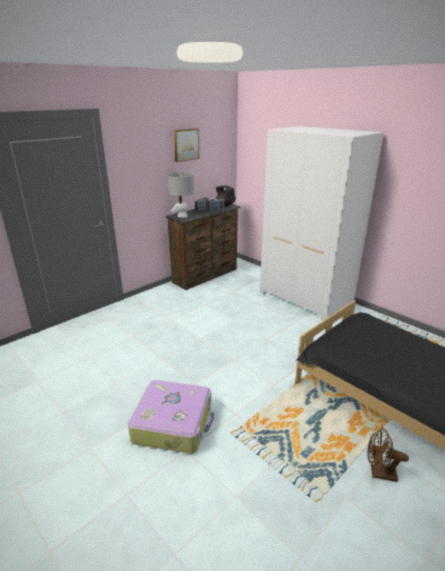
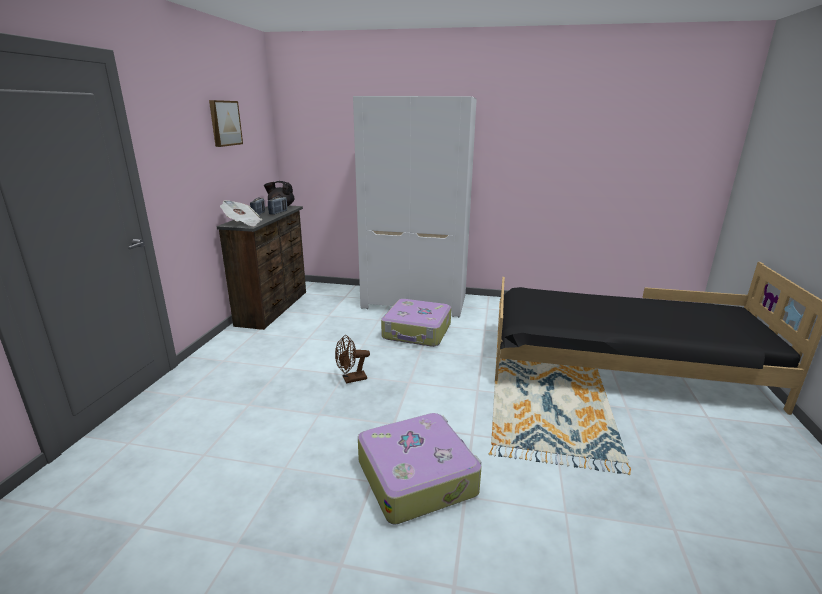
camera: 35 degrees left, 5 degrees down
(182, 216) = (243, 223): grey table lamp -> newspaper
(280, 323) = (417, 332): none -> suitcase
(379, 473) = (642, 424): brown fan -> brown fan (351, 379)

